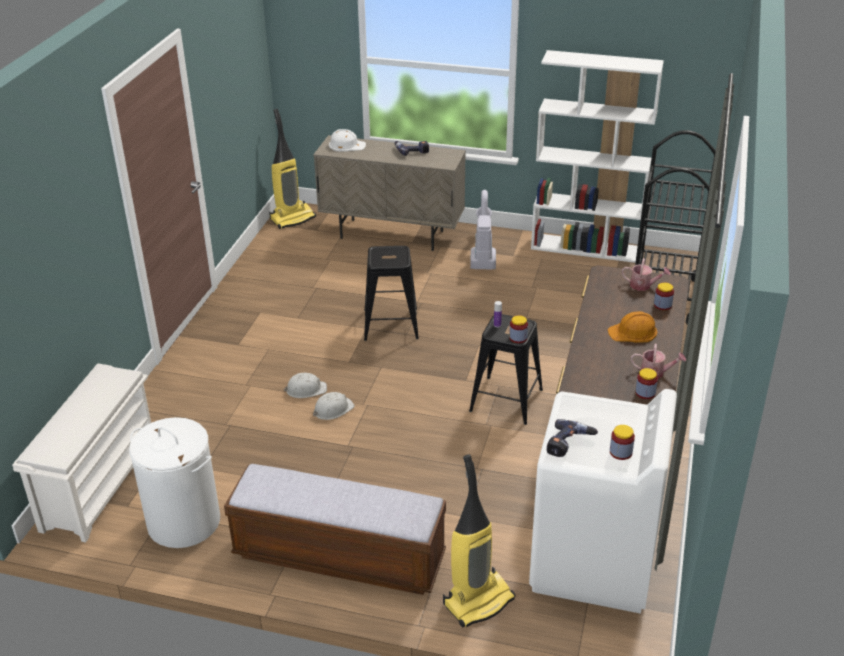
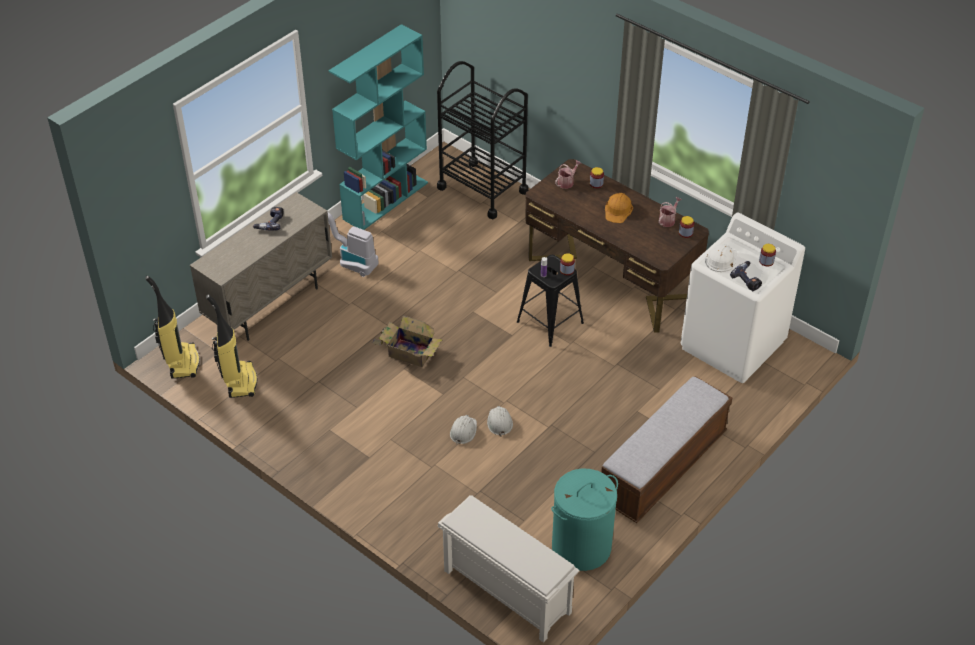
camera: 65 degrees left, 10 degrees up
(184, 522) = (581, 546): white laundry basket -> turquoise laundry basket
(346, 145) = (222, 259): white hard hat -> white hard hat (721, 259)
(390, 324) = (409, 352): black stool -> cardboard box
(478, 600) = (738, 411): vacuum cleaner -> vacuum cleaner (239, 381)
(586, 248) = (385, 200): white bookcase -> turquoise bookcase

